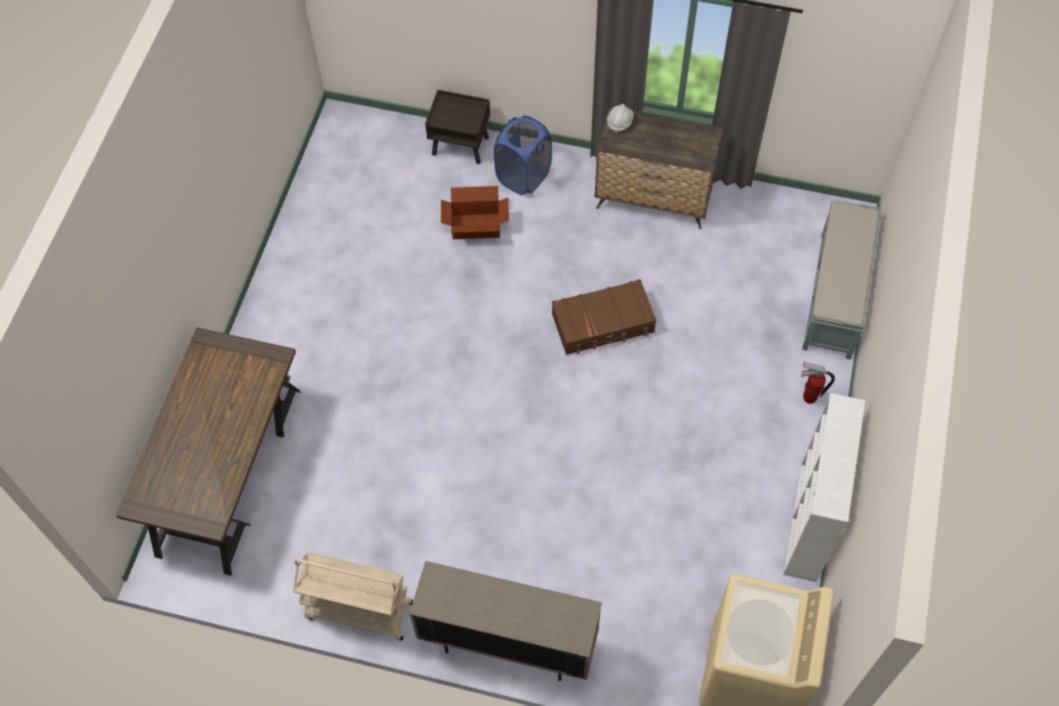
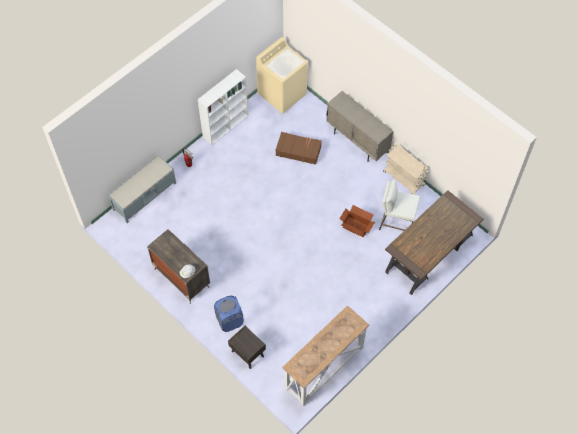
camera: 150 degrees left, 0 degrees up
(322, 185) = (324, 368): none -> console table
(326, 501) = (396, 222): none -> white stool
(476, 226) = (267, 307): cardboard box -> cardboard box (356, 226)
(603, 323) = (244, 234): brown suitcase -> brown suitcase (298, 150)

